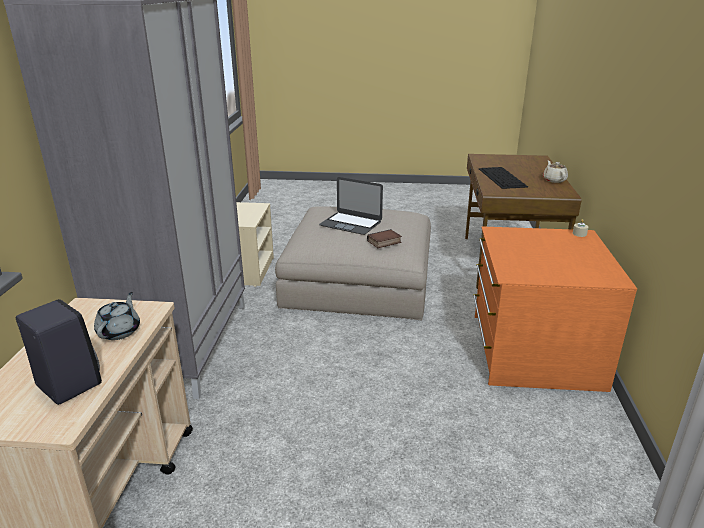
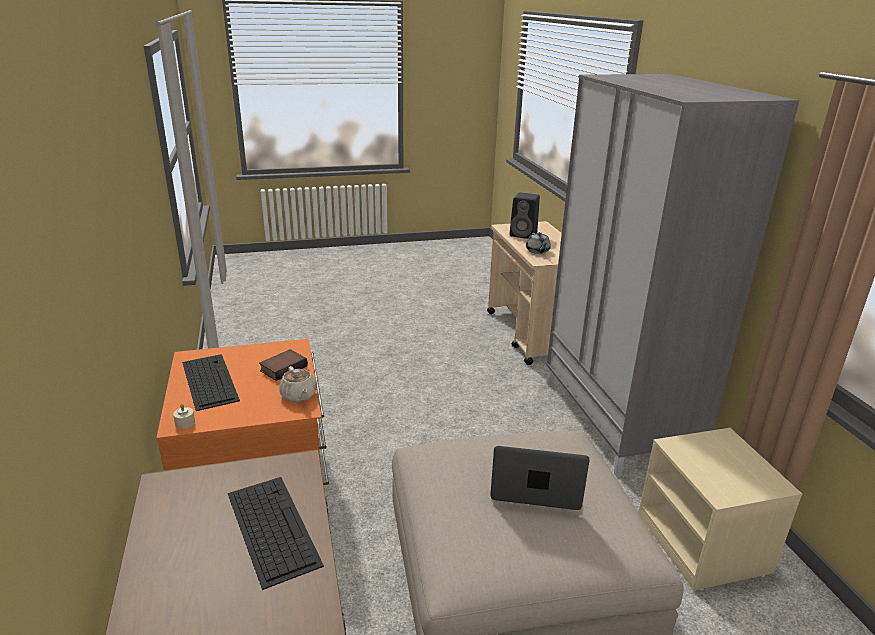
camera: 160 degrees right, 0 degrees up
(384, 242) = (460, 452): book -> book (283, 368)
(554, 180) = (156, 541): beige teapot -> beige teapot (298, 395)
(580, 257) = (209, 380): none -> keyboard

